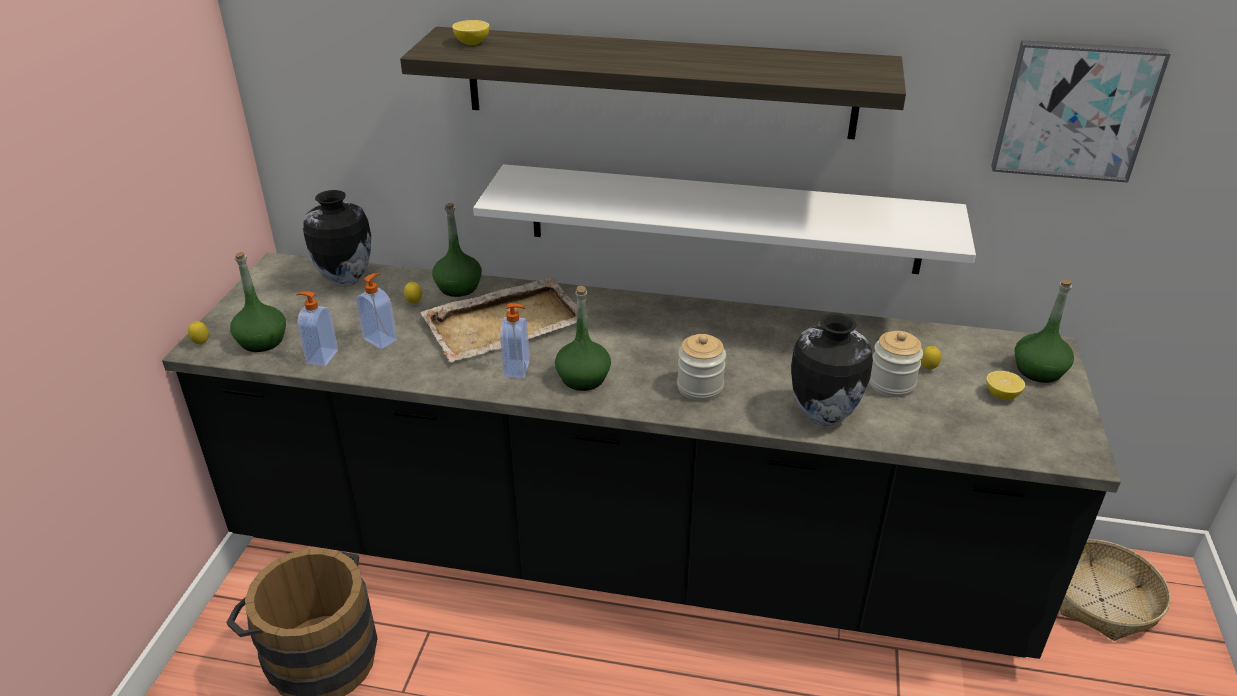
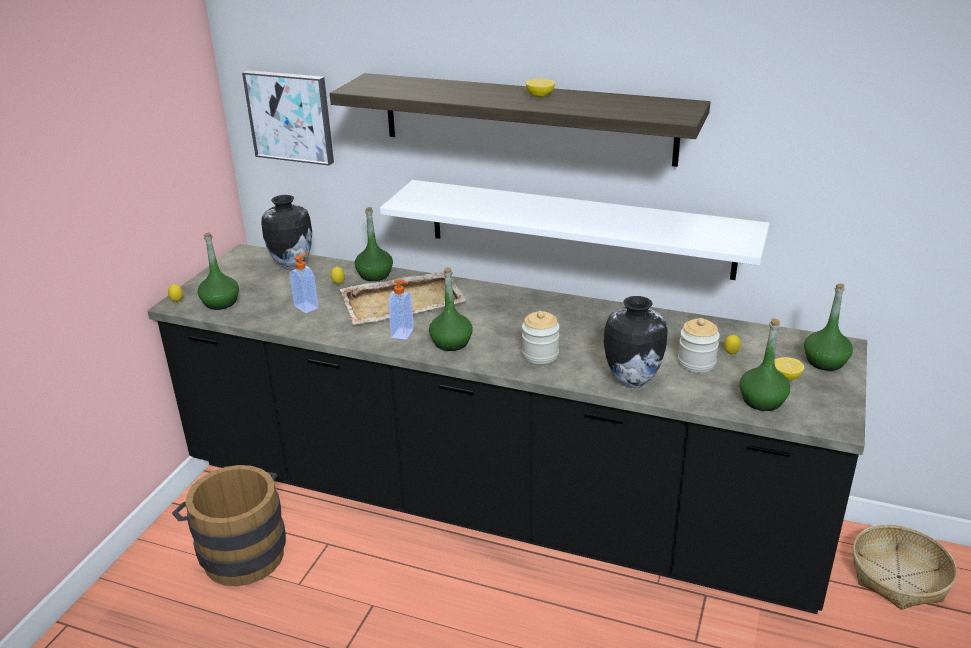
camera: 10 degrees right, 5 degrees down
(321, 357) = (260, 316): soap dispenser -> none
(472, 43) = (385, 84): lemon -> lemon (540, 96)
(985, 430) = (762, 401): none -> green bottle
(1074, 110) = (851, 147): picture -> picture (291, 116)

